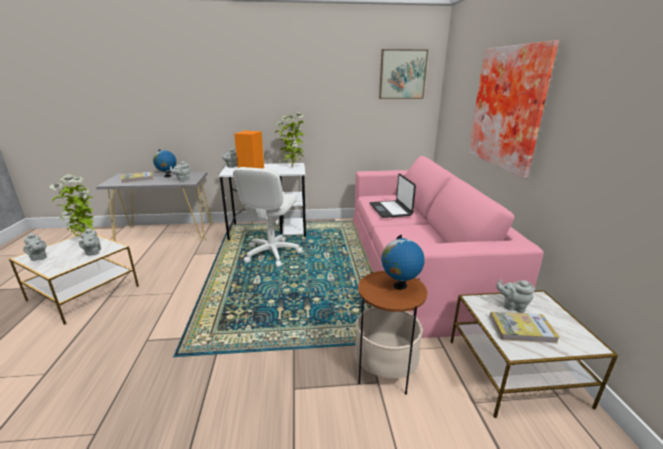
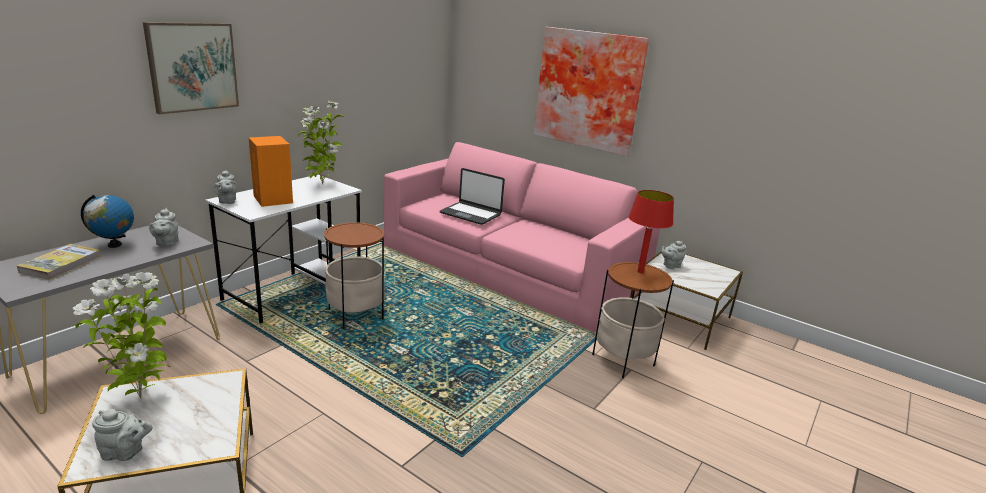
camera: 50 degrees left, 0 degrees up
(93, 252) = (211, 400): grey teapot -> none
(271, 253) = (355, 315): white office chair -> side table
(399, 286) = (640, 272): globe -> red table lamp
(402, 74) = (417, 40): picture -> picture (193, 67)
(521, 329) = (695, 278): book -> none

